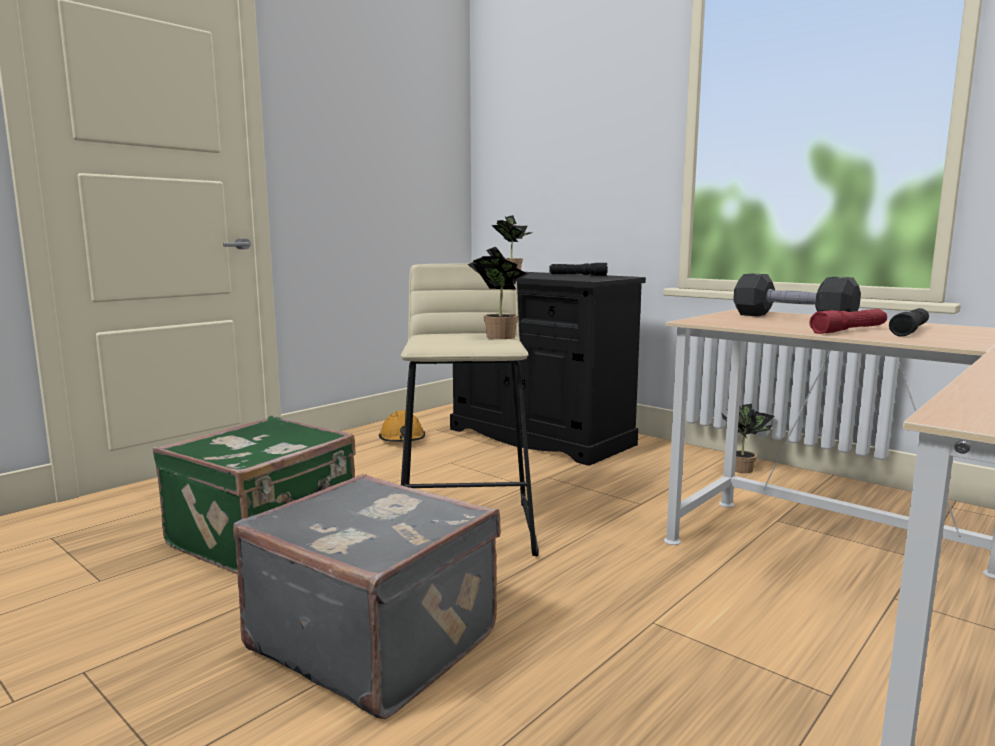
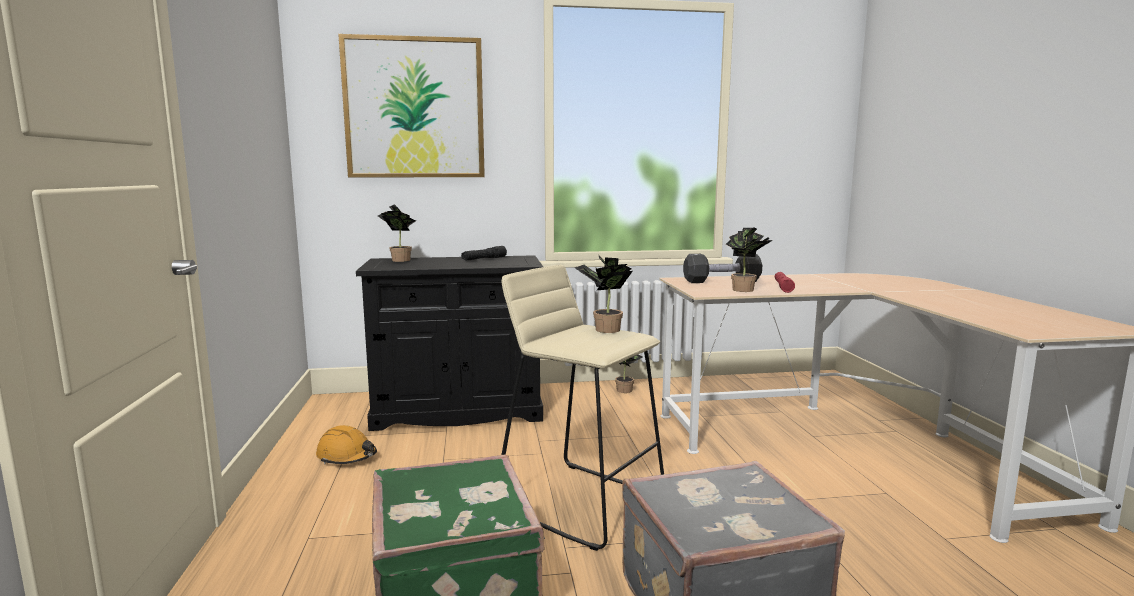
camera: 50 degrees left, 0 degrees up
(561, 116) = (414, 108): none -> picture
(769, 326) = (746, 290): none -> potted plant
(910, 331) = (799, 283): black flashlight -> none

